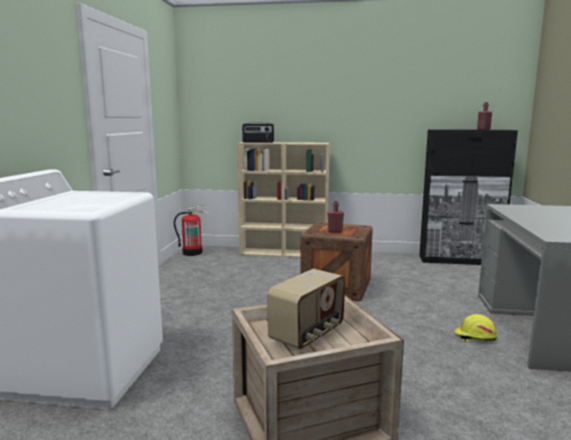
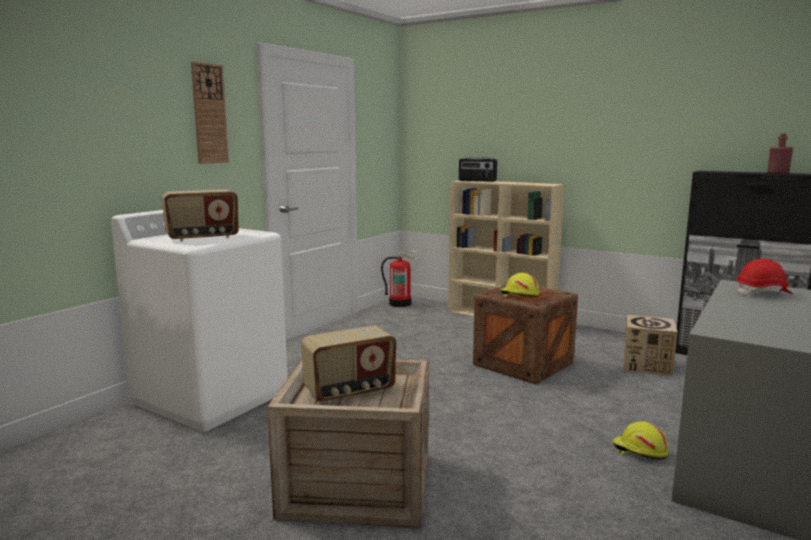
camera: 25 degrees right, 0 degrees up
(43, 72) = (209, 114): none -> wall clock
(81, 202) = (202, 238): none -> radio
(335, 231) = (519, 295): red bottle -> yellow hard hat
(416, 274) = (647, 365): none -> cardboard box
(527, 210) = (763, 293): none -> red hard hat

